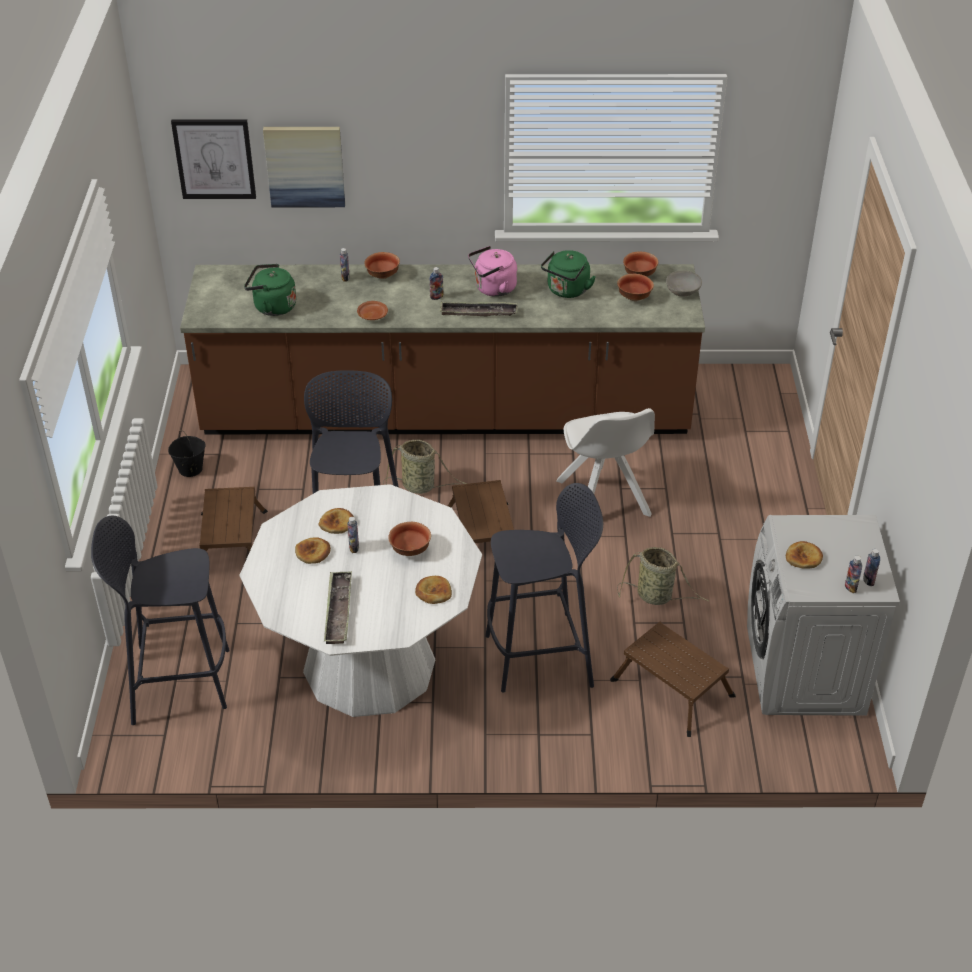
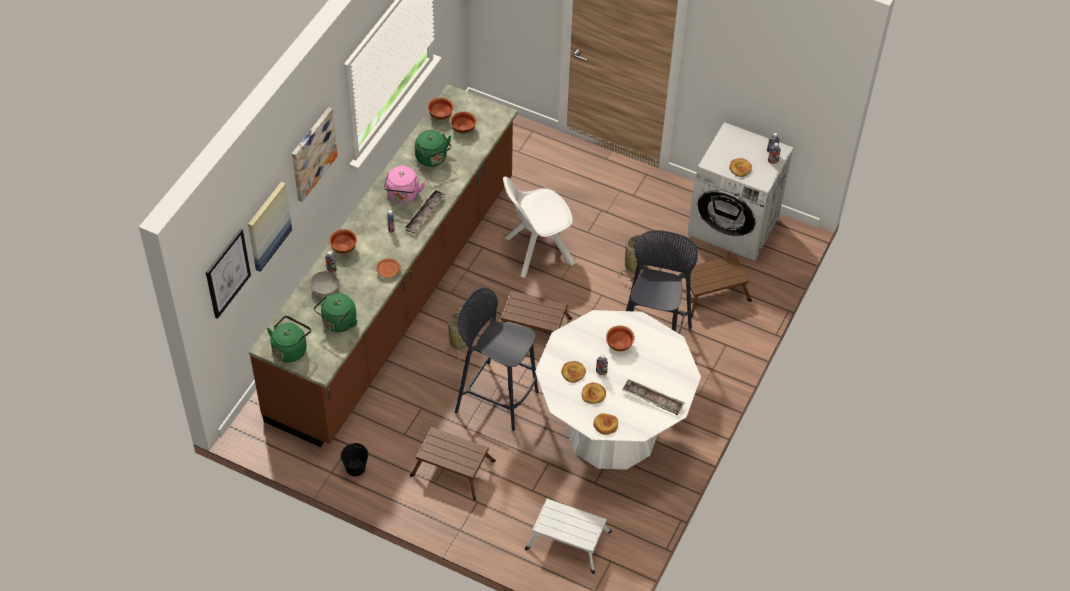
camera: 65 degrees left, 10 degrees up
(178, 681) = (568, 540): grey stool -> white step ladder
(215, 288) = (291, 349): none -> green kettle
(412, 144) = (312, 153): none -> picture
(433, 592) = (662, 347): bread -> bread (605, 425)
(603, 500) = (537, 251): white chair -> white chair turned 150 degrees clockwise
(683, 292) = (474, 103): grey bowl -> grey bowl (325, 288)

